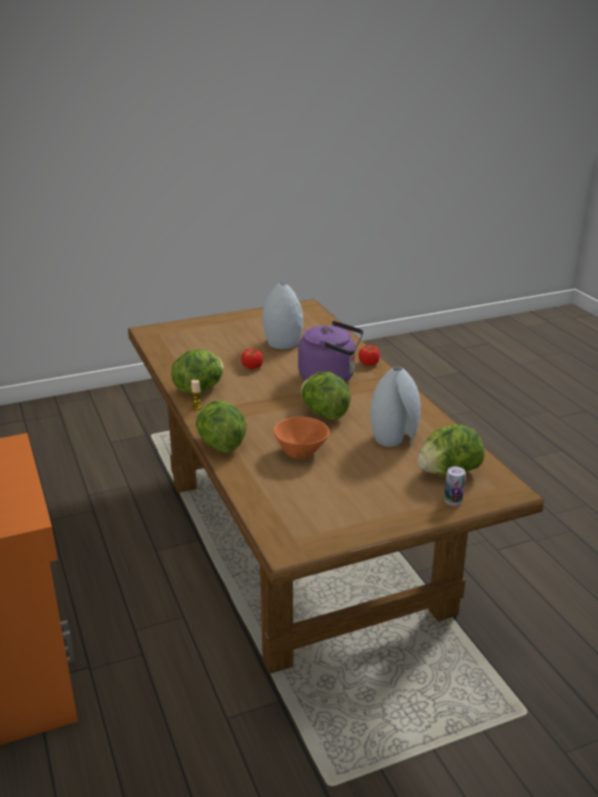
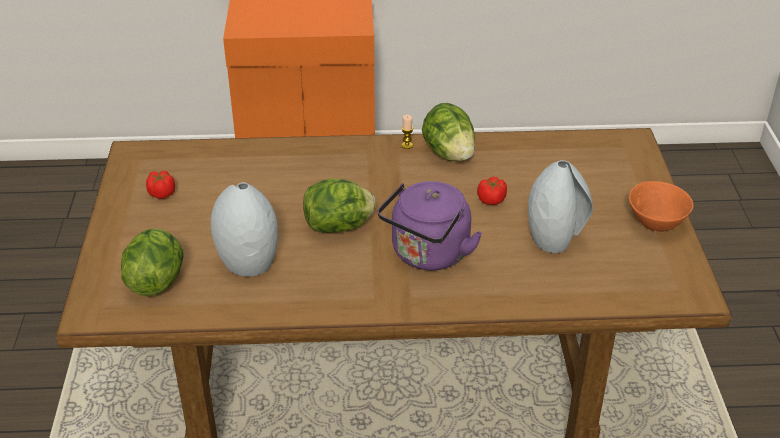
camera: 110 degrees right, 10 degrees up
(220, 445) = (319, 147): lettuce -> none
(302, 452) = (269, 193): orange bowl -> orange bowl (654, 224)
(368, 363) = (455, 302): tomato -> tomato (162, 193)
(453, 500) = (109, 266): can -> none

